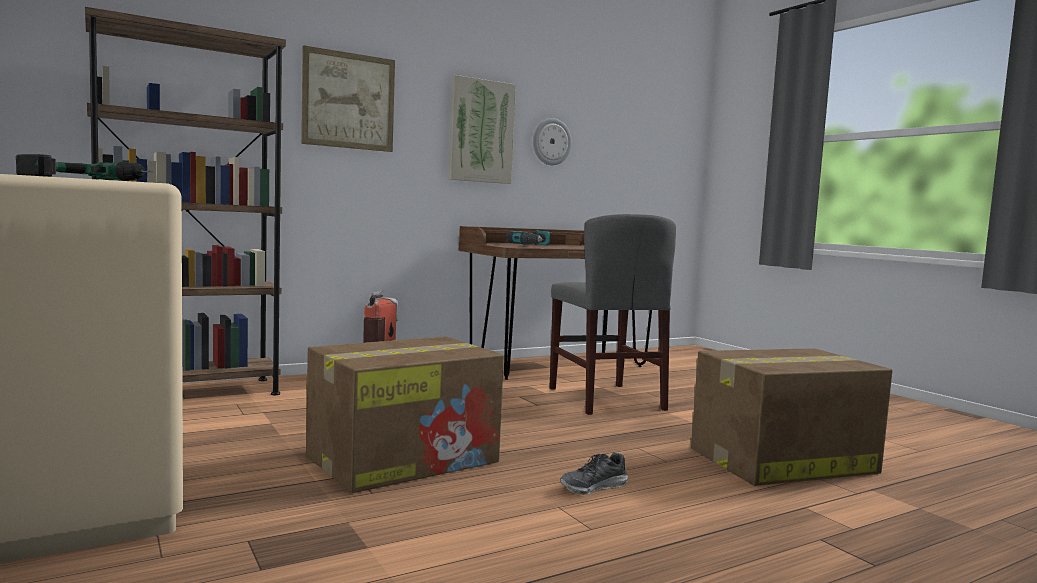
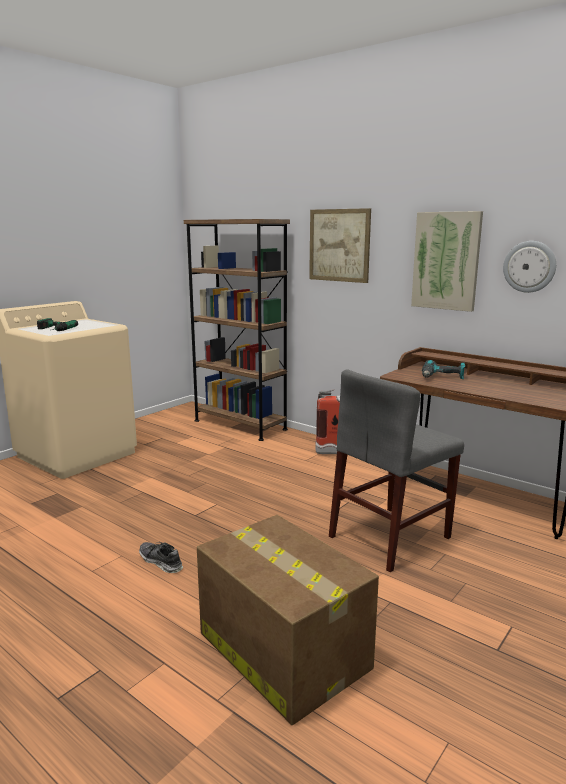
camera: 70 degrees right, 10 degrees up
(405, 458) = (175, 497): cardboard box -> none

